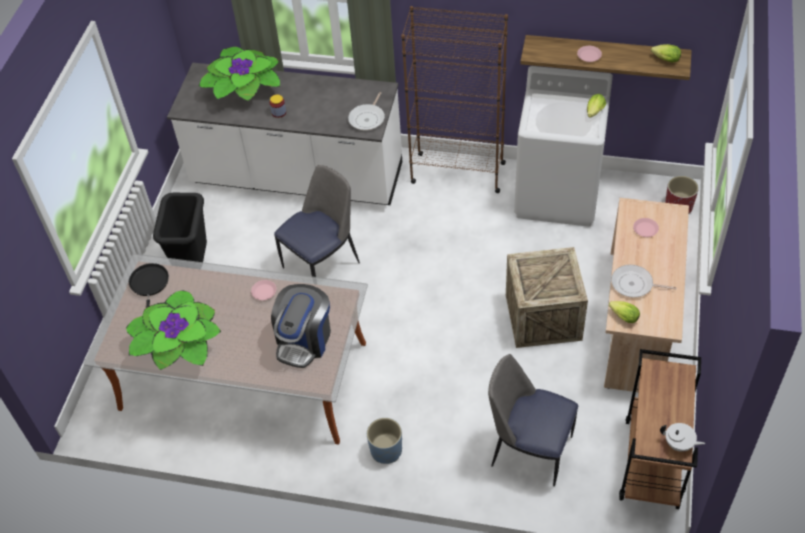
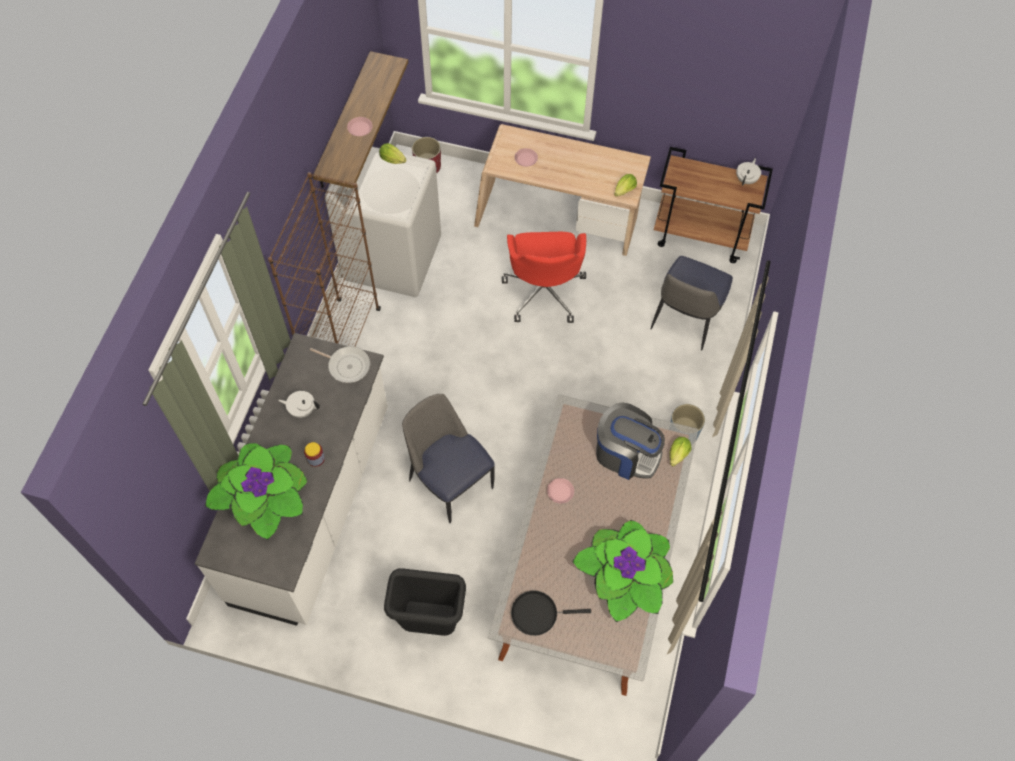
camera: 90 degrees left, 10 degrees up
(323, 98) = (302, 409): none -> white teapot
(543, 317) = (544, 291): crate -> red office chair
(634, 284) = (589, 177): frying pan -> none
(664, 59) = (379, 73): lettuce -> lettuce (677, 456)

